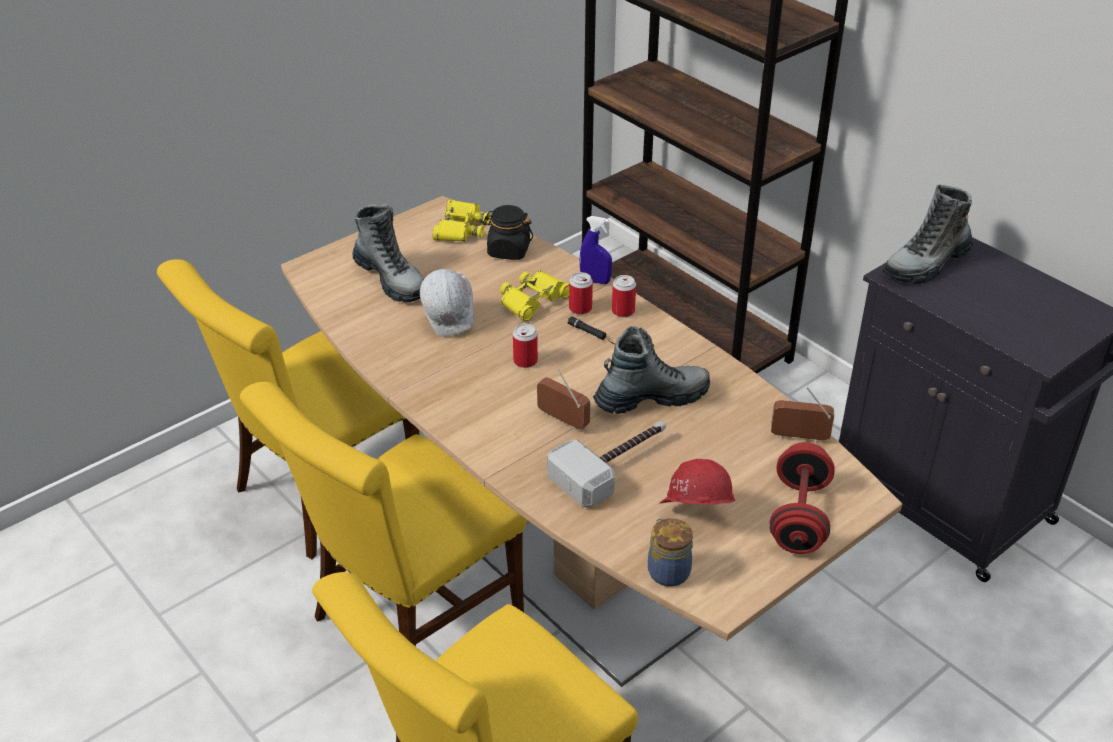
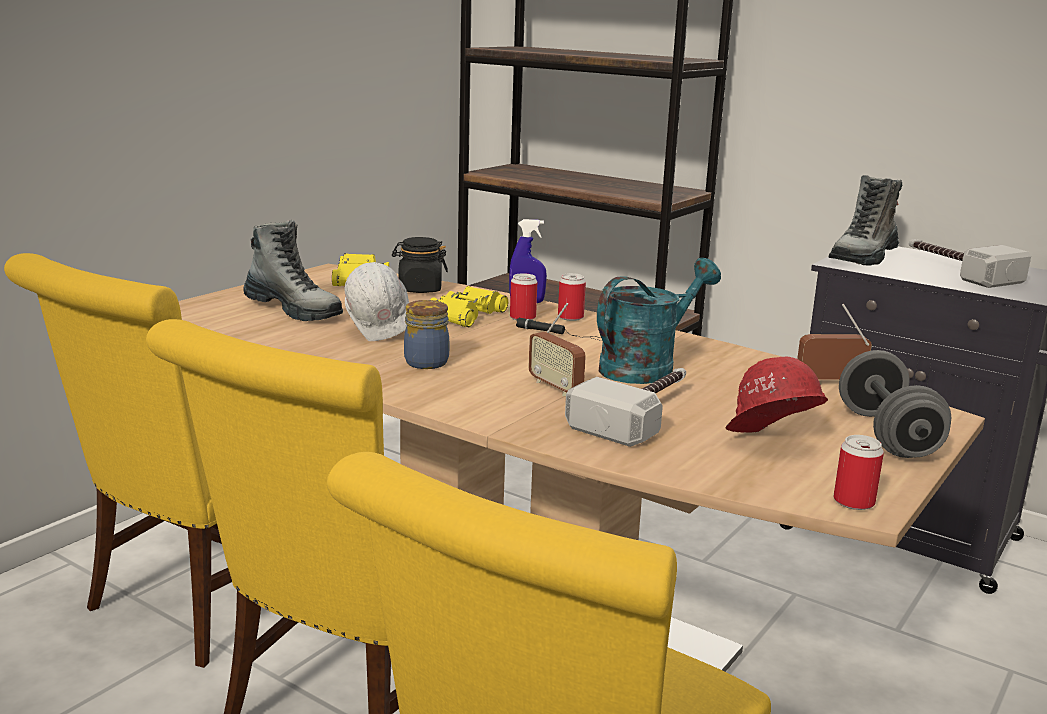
camera: 15 degrees left, 20 degrees down
(525, 361) = (483, 352): can -> can (853, 502)
(562, 420) = (555, 387): radio -> radio turned 150 degrees counterclockwise
(651, 398) = (646, 367): boot -> turquoise watering can
(667, 571) = (774, 488): jar -> jar (425, 362)
(799, 517) = (886, 435): red dumbbell -> grey dumbbell
(1003, 300) = (956, 271): none -> hammer

